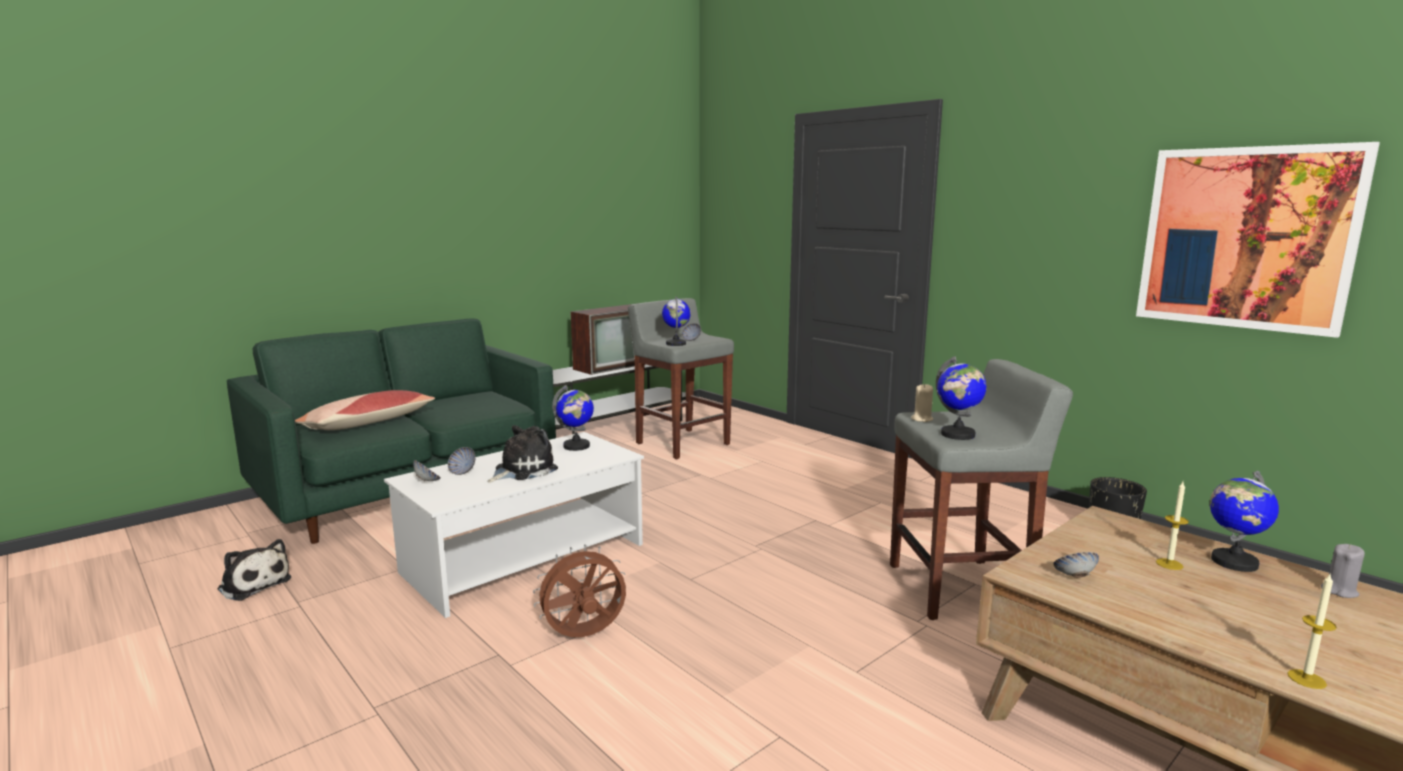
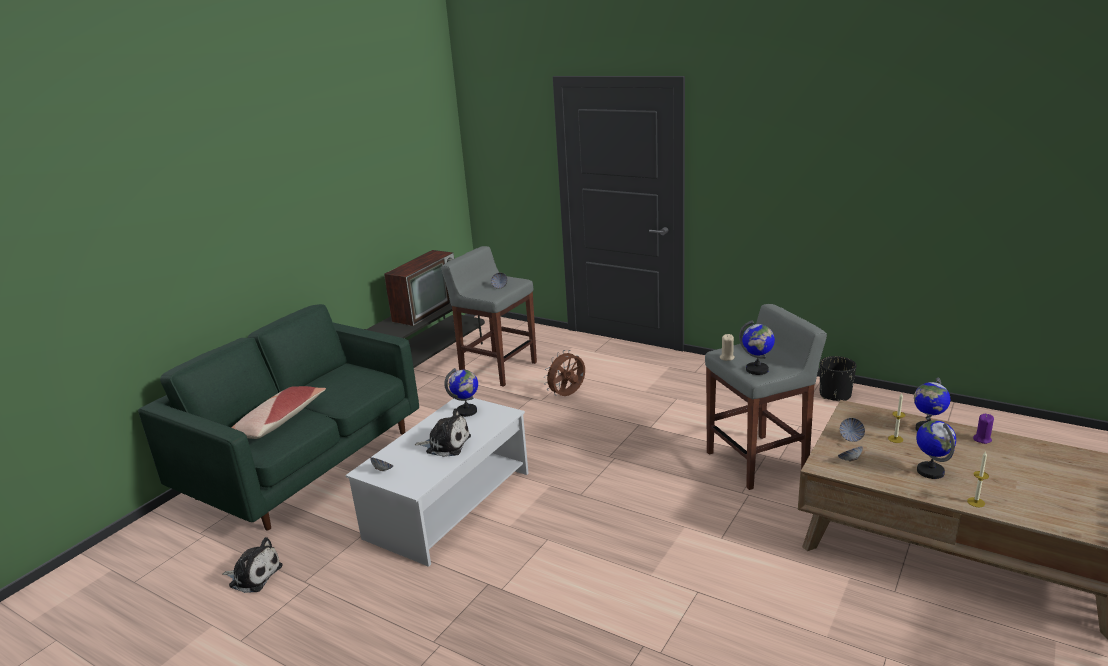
camera: 15 degrees left, 10 degrees up
(462, 471) = (401, 455): bowl -> bowl (851, 437)
(522, 470) = (446, 444): plush toy -> plush toy turned 75 degrees clockwise
(584, 636) = (537, 556): brown fan -> brown fan (567, 395)
(676, 344) = (491, 295): globe -> globe (930, 471)
(1245, 238) = (909, 192): picture -> none
(1339, 591) = (982, 439): grey candle -> purple candle

